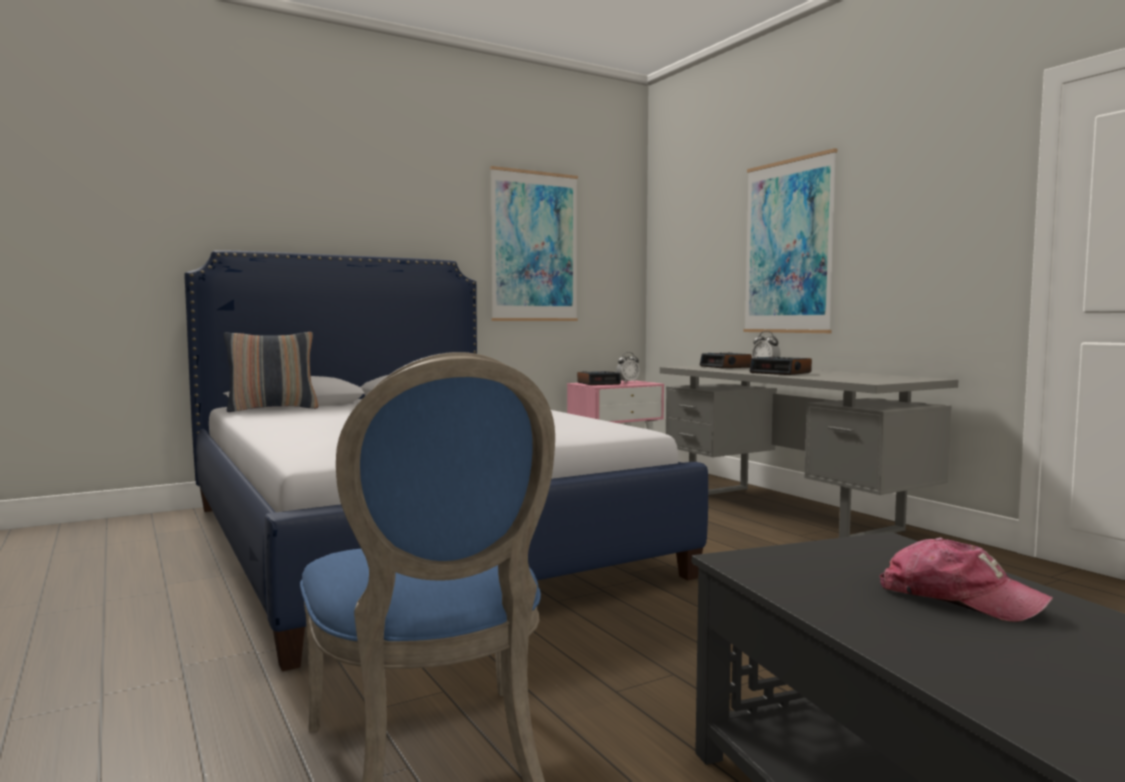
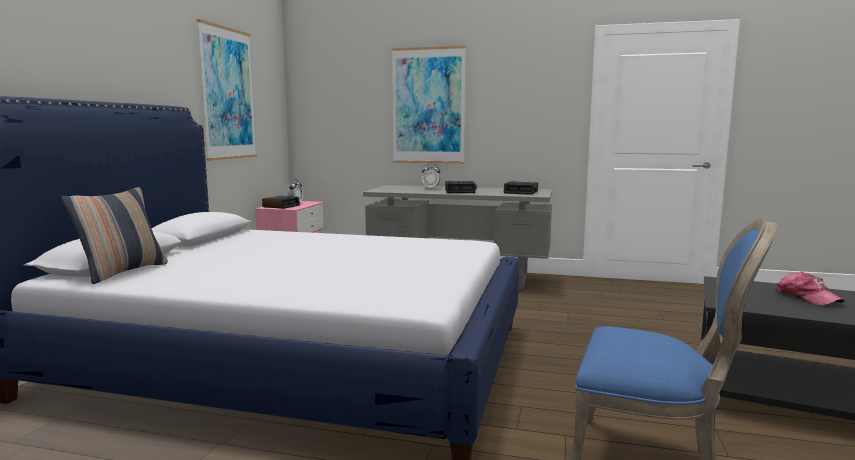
camera: 45 degrees left, 5 degrees up
(727, 366) = (401, 188): alarm clock -> alarm clock (521, 192)
(958, 599) = (806, 297): cap -> cap turned 75 degrees clockwise

